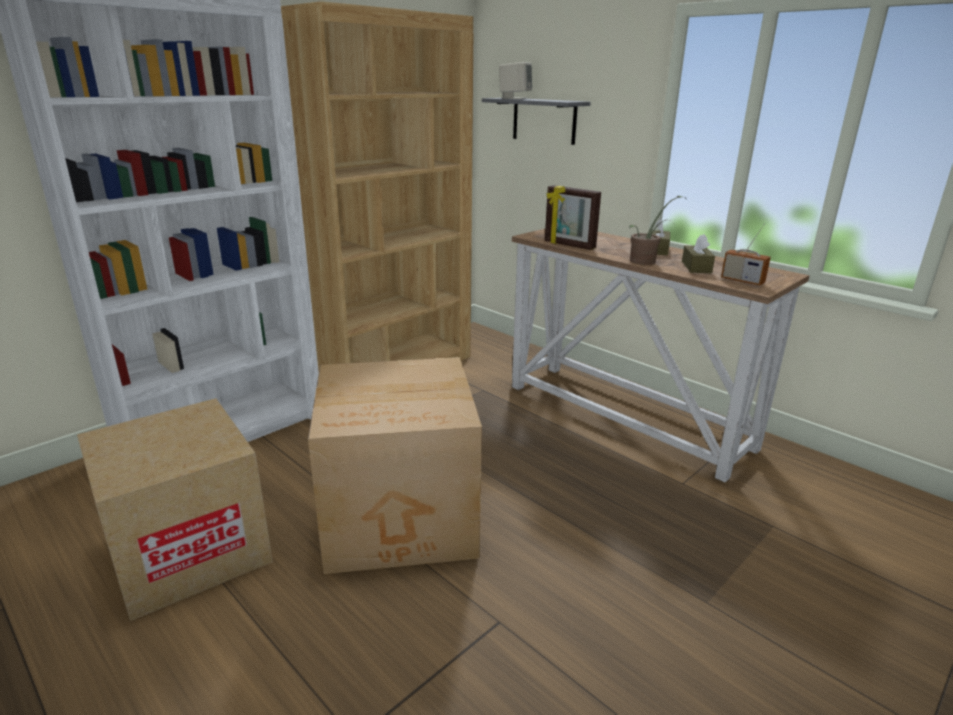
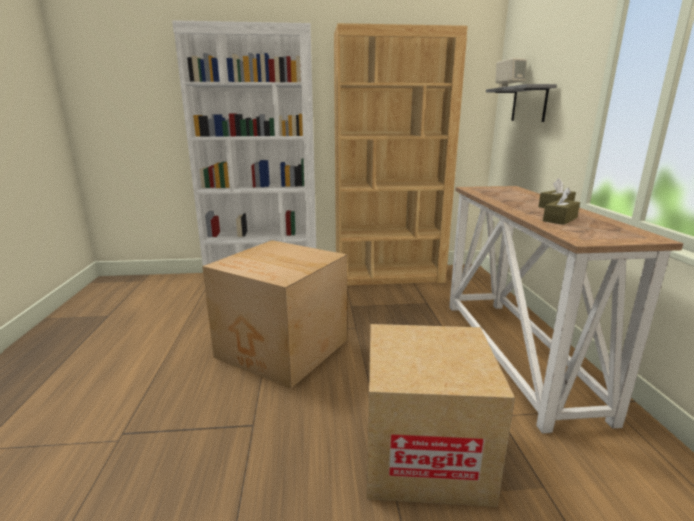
camera: 40 degrees right, 5 degrees down
(188, 551) = (182, 323): cardboard box -> cardboard box (424, 453)
(569, 245) = (483, 195): picture frame -> none
(646, 261) = (523, 210): potted plant -> none
(742, 281) = (581, 233): radio -> none

